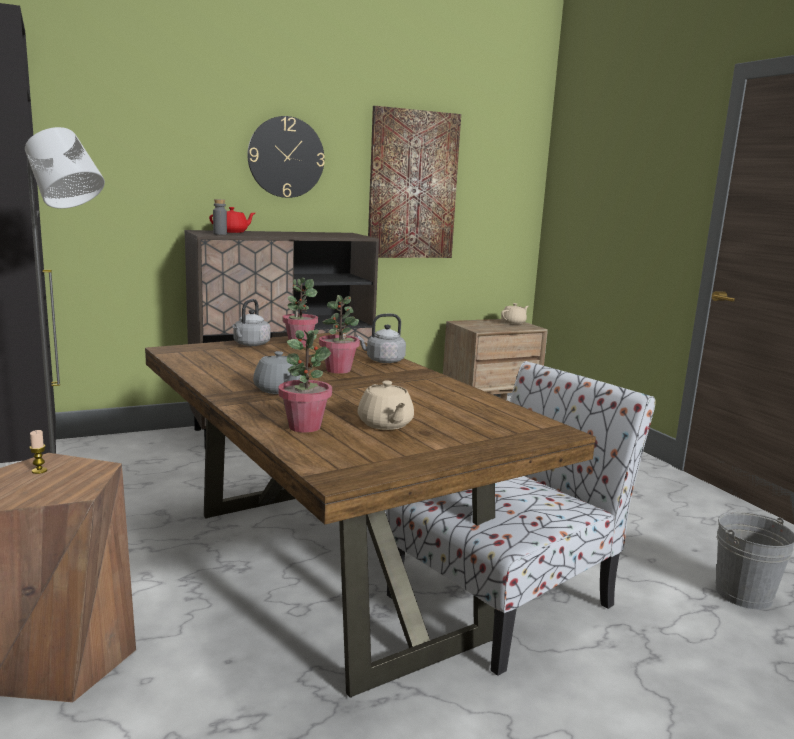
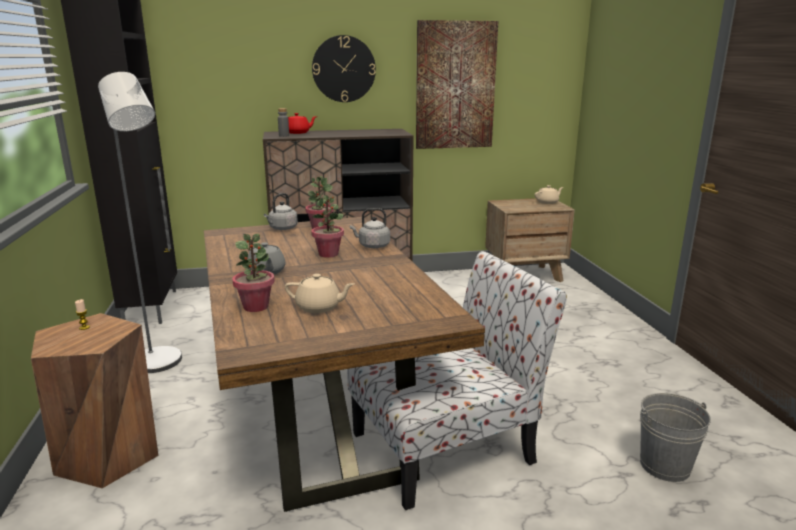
camera: 15 degrees right, 5 degrees up
(385, 424) = (319, 307): beige teapot -> beige teapot turned 75 degrees counterclockwise

